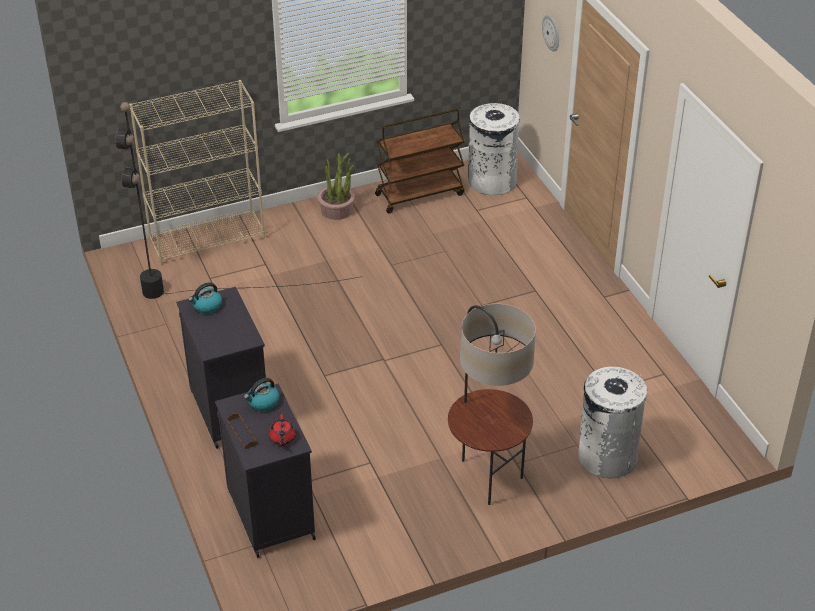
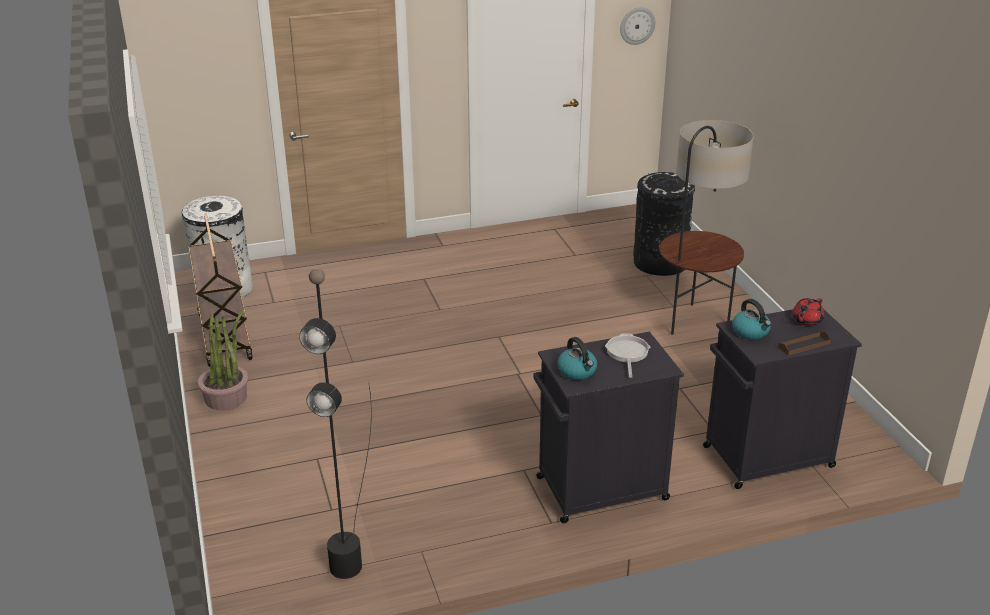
camera: 85 degrees left, 10 degrees down
(208, 239) = (240, 512): beige bookcase -> none
(231, 331) = (627, 353): none -> frying pan
(282, 438) = (806, 320): red teapot -> red teapot turned 135 degrees clockwise
(551, 32) = (212, 80): wall clock -> wall clock (637, 25)
(607, 456) = (660, 263): white trash can -> black trash can

